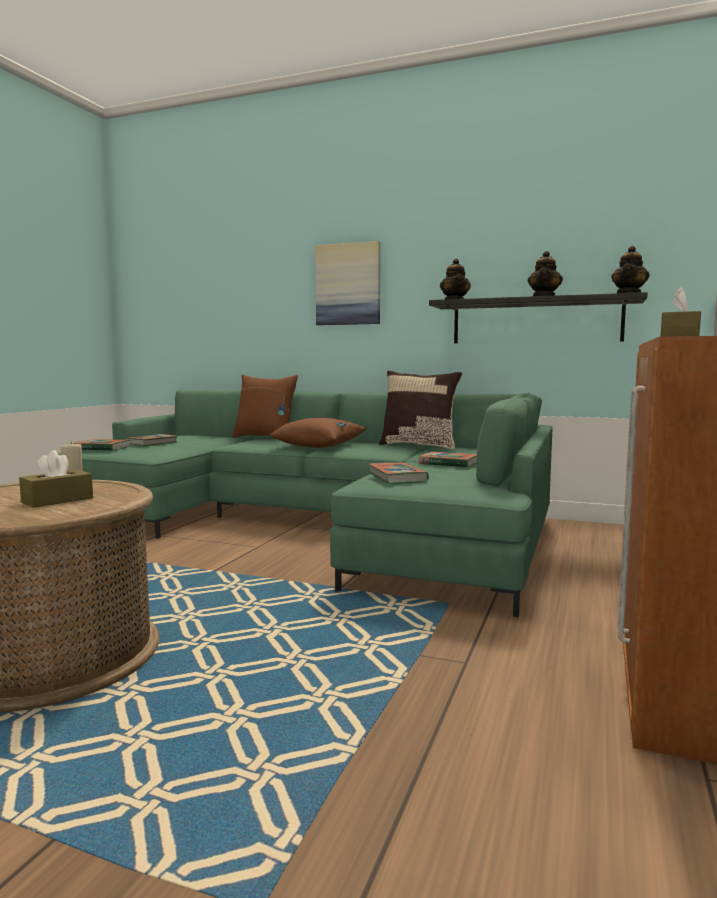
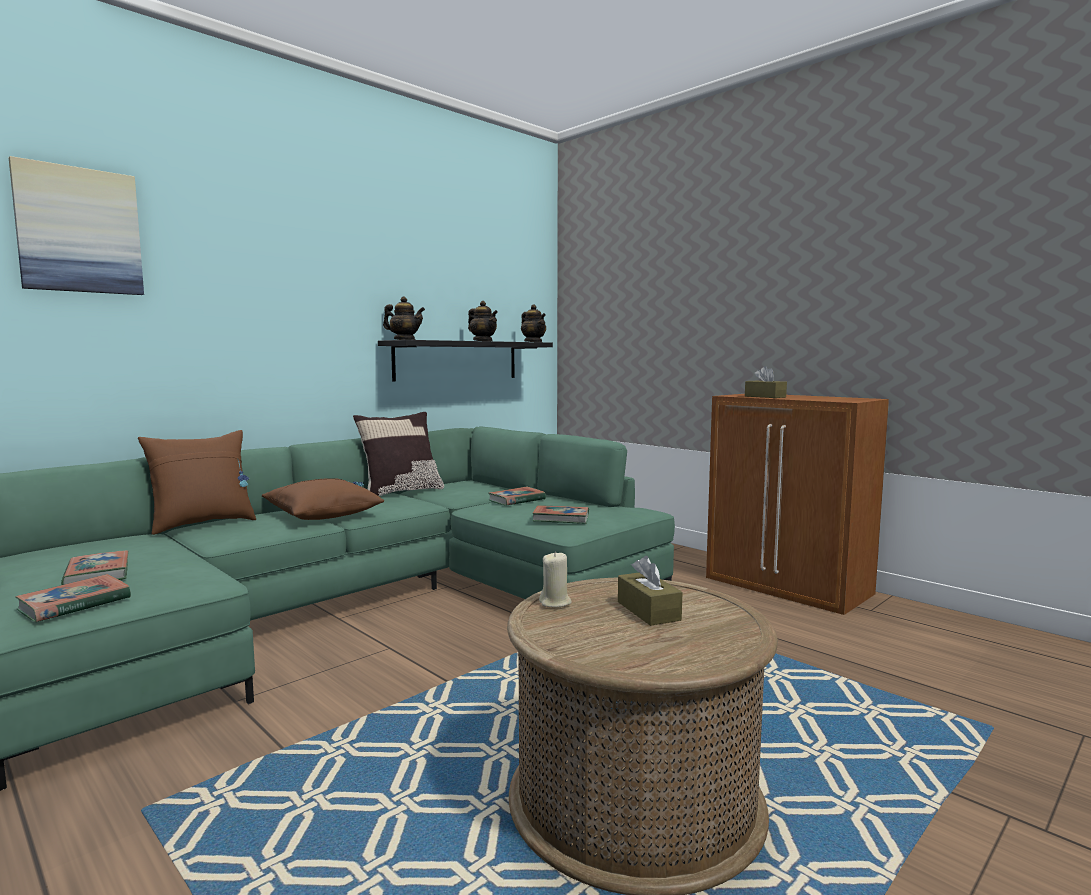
camera: 65 degrees left, 0 degrees up
(348, 284) = (270, 310): picture -> picture (79, 230)

